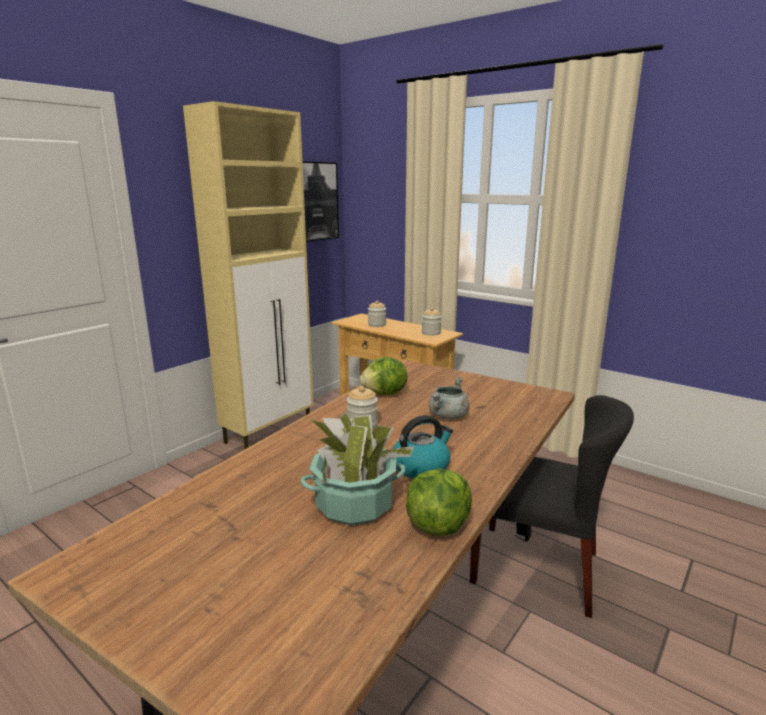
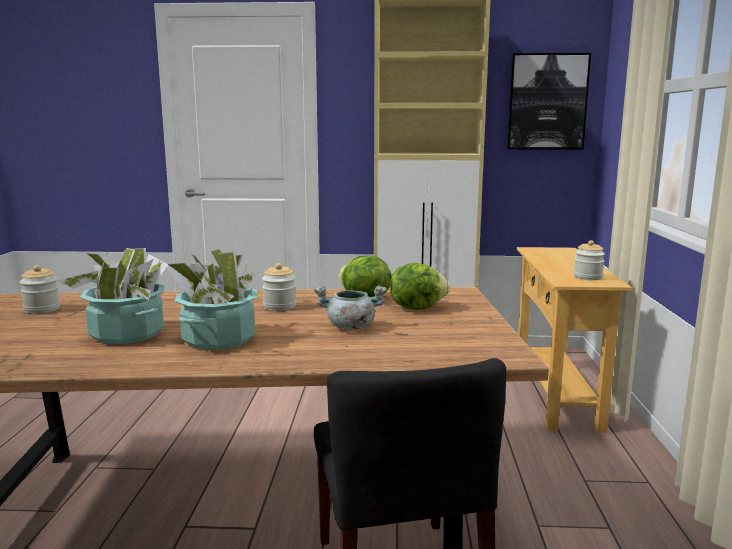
camera: 55 degrees right, 5 degrees down
(377, 324) = (554, 258): jar -> jar (42, 309)
(421, 466) = (219, 339): kettle -> potted plant
(438, 525) = (115, 363): lettuce -> lettuce (416, 307)

